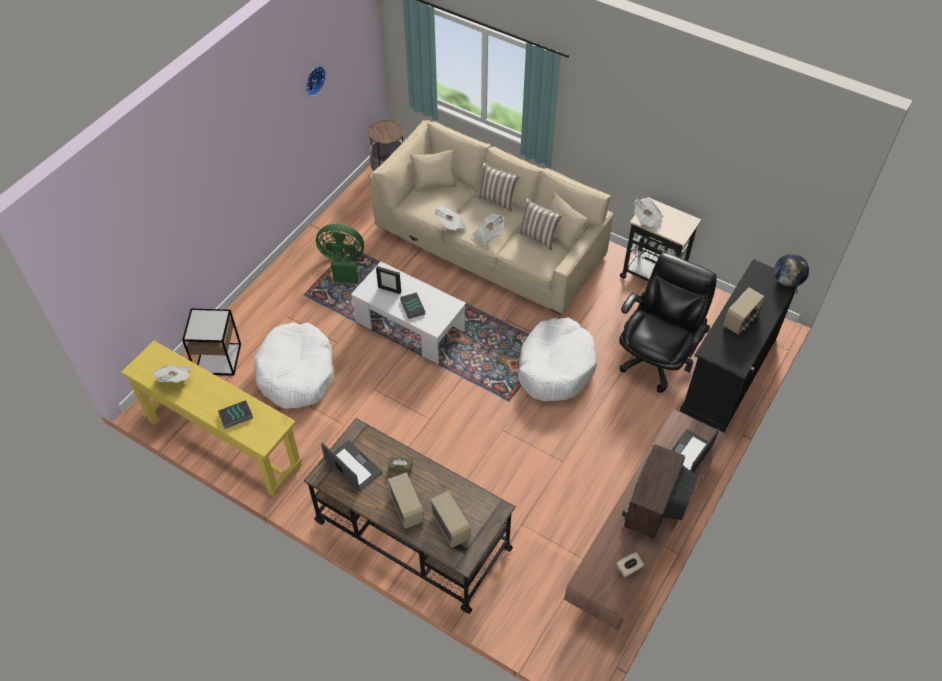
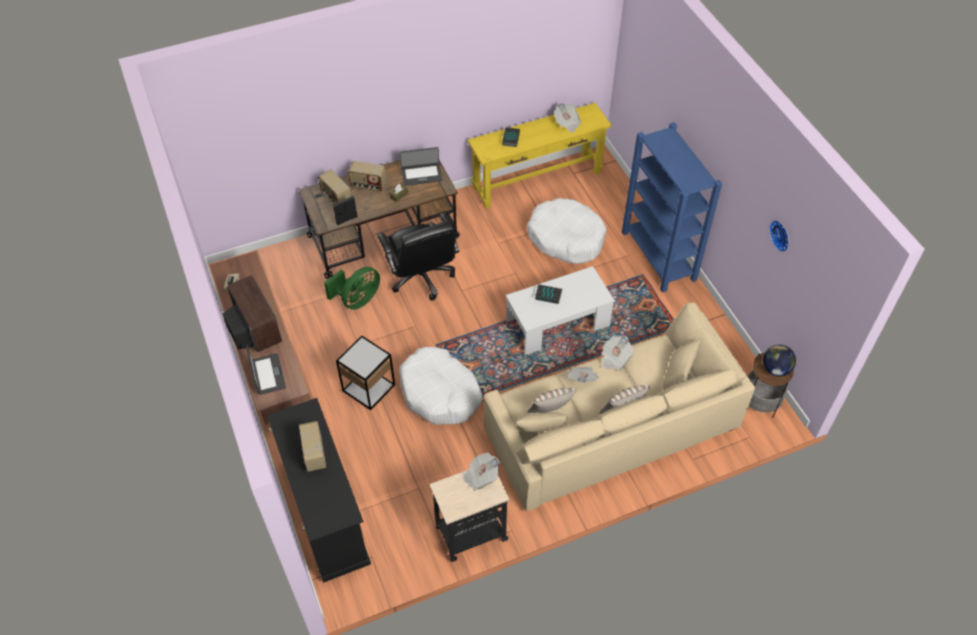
camera: 125 degrees right, 0 degrees up
(218, 359) = (614, 203): side table -> side table (368, 388)
(270, 294) = (658, 255): none -> blue bookcase
(342, 264) = (660, 313): green fan -> green fan (357, 300)
(389, 289) = (578, 291): picture frame -> picture frame (347, 220)
(451, 526) = (336, 198): radio -> radio turned 45 degrees clockwise
(656, 358) = (386, 469): black office chair -> black office chair (421, 280)
(787, 281) = (316, 526): globe -> globe (775, 369)

